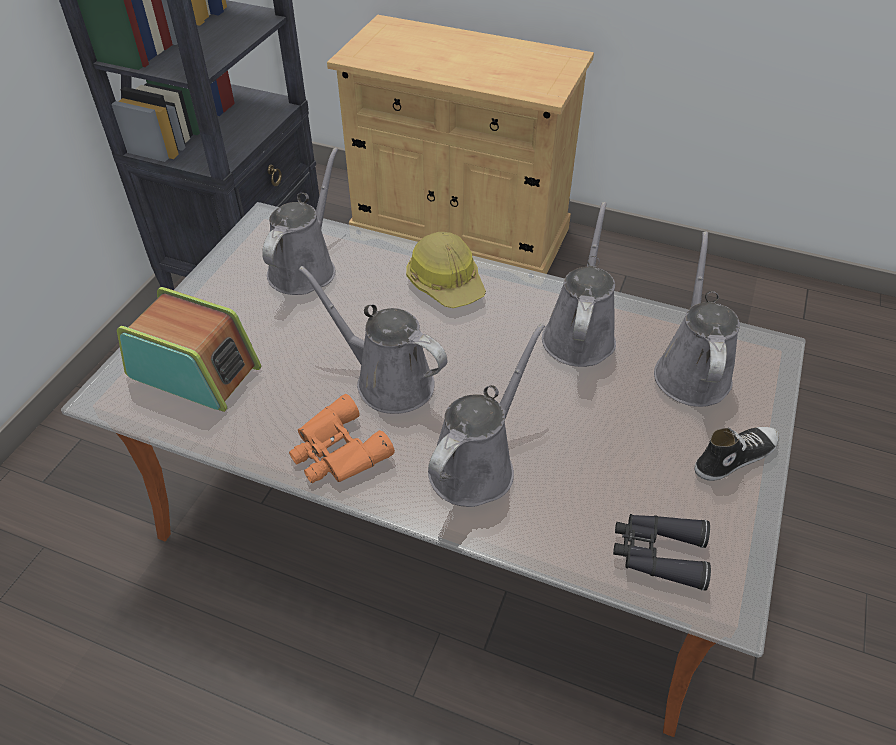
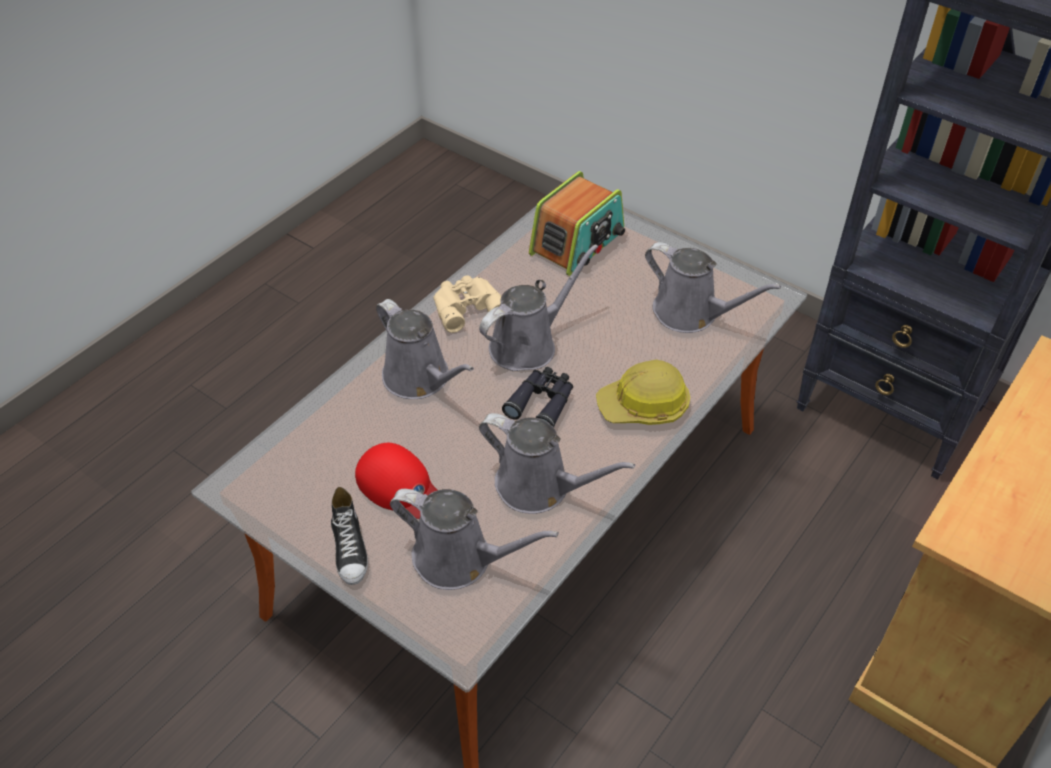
camera: 105 degrees right, 0 degrees up
(336, 452) = (466, 306): orange binoculars -> beige binoculars
(636, 439) = (399, 486): none -> red cap
(657, 554) = (292, 460): black binoculars -> black binoculars (542, 402)

